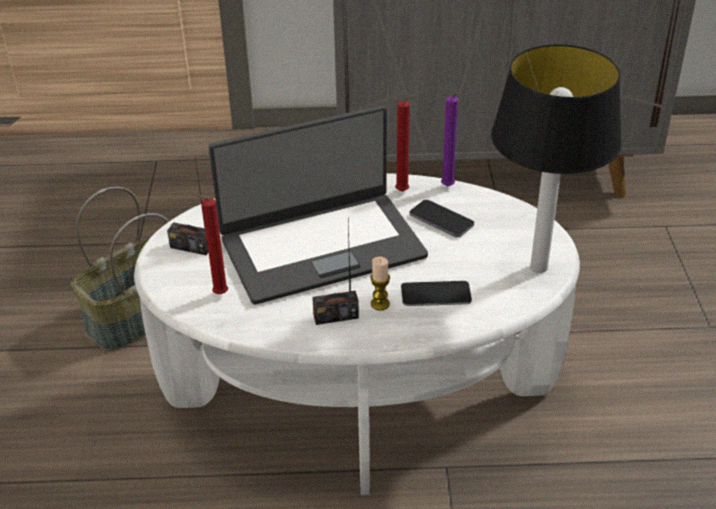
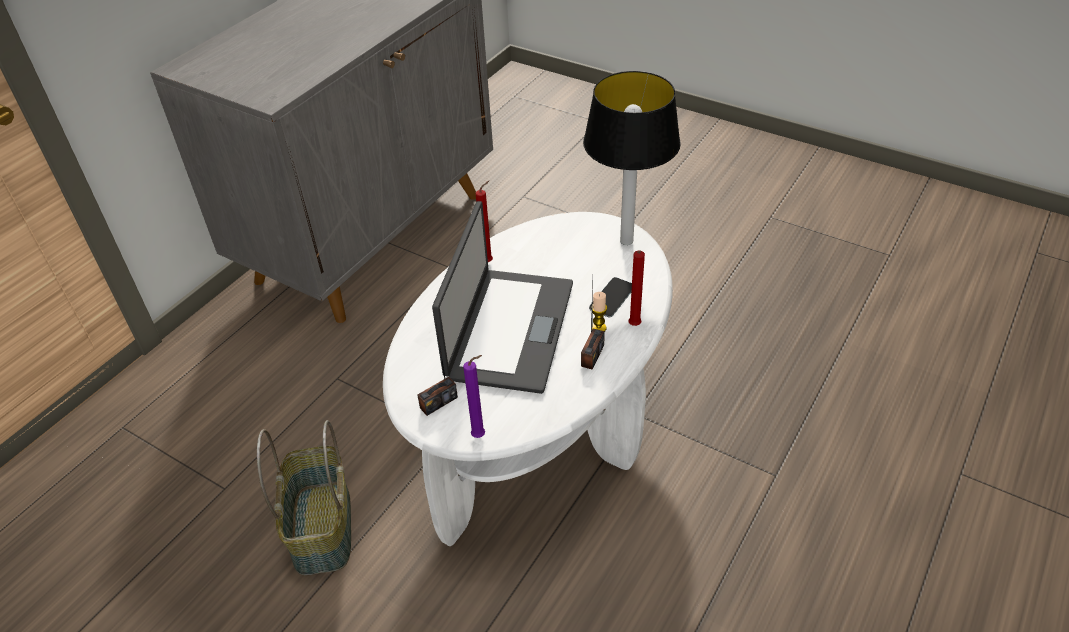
camera: 55 degrees left, 5 degrees up
(218, 294) = (512, 409): red candle -> red candle (634, 326)
(441, 220) = (538, 259): phone -> none
(449, 187) = (506, 238): purple candle -> purple candle (480, 436)

